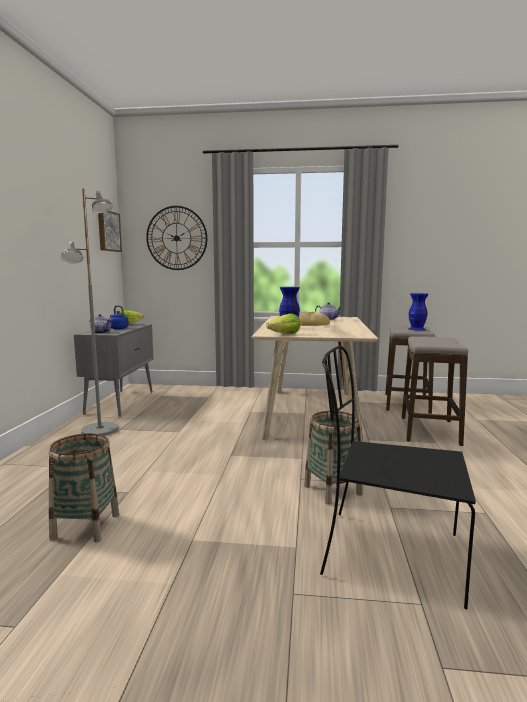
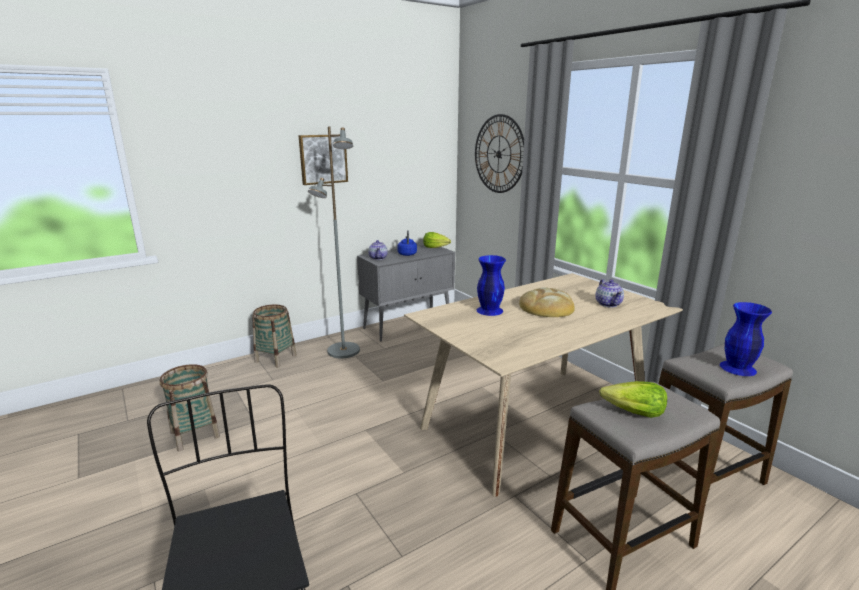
camera: 50 degrees right, 10 degrees up
(108, 231) = (432, 145): picture -> picture (323, 159)
(285, 334) = (439, 323): lettuce -> lettuce (633, 413)
(332, 490) = (350, 525): basket -> basket (275, 358)

